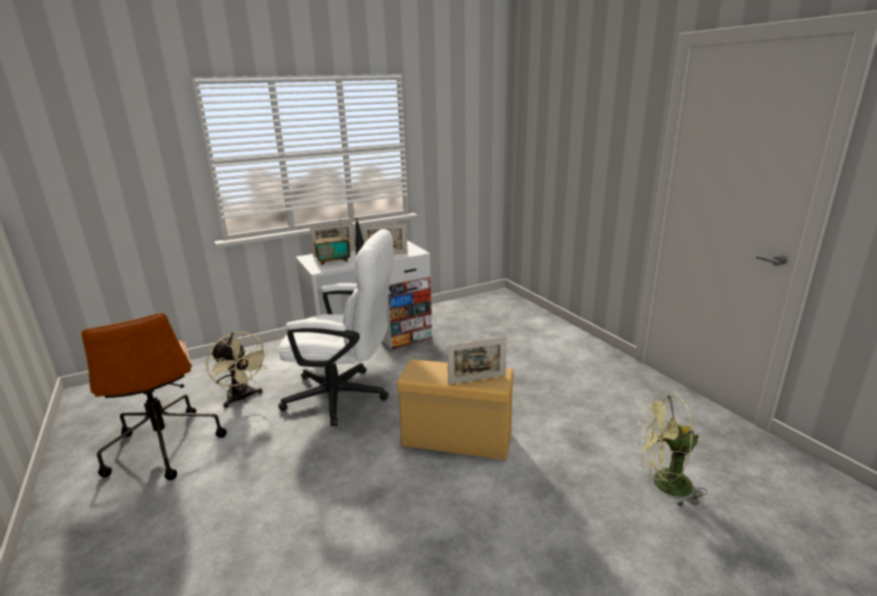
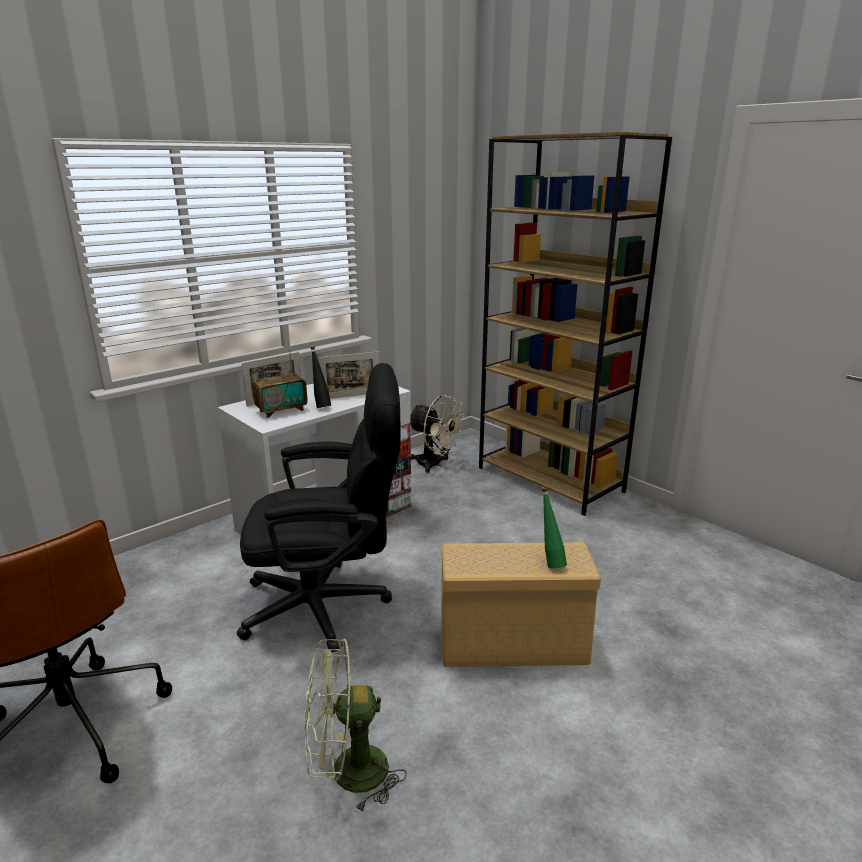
camera: 15 degrees left, 0 degrees up
(242, 398) = (171, 628): beige fan -> beige fan (434, 464)
(345, 397) = (329, 605): white office chair -> black office chair
(477, 379) = (550, 562): picture frame -> green bottle
(547, 329) = (550, 480): none -> brown bookcase
(664, 485) = (787, 666): green fan -> green fan (347, 773)

